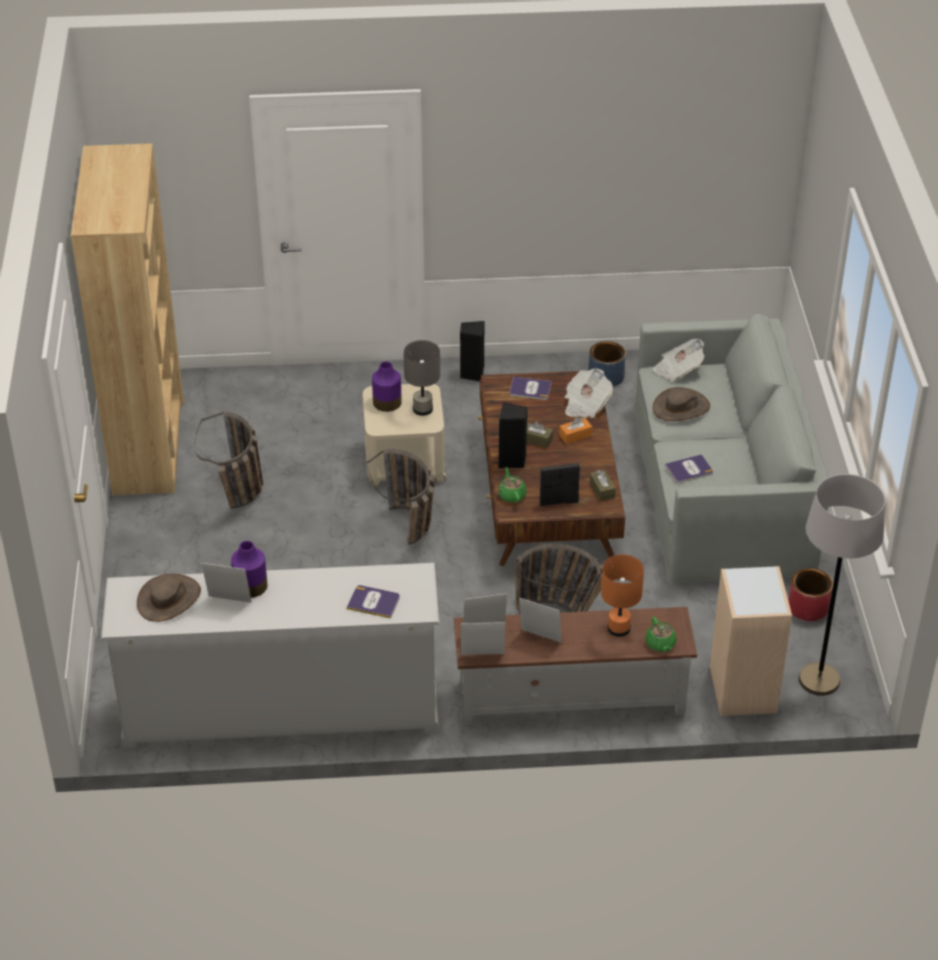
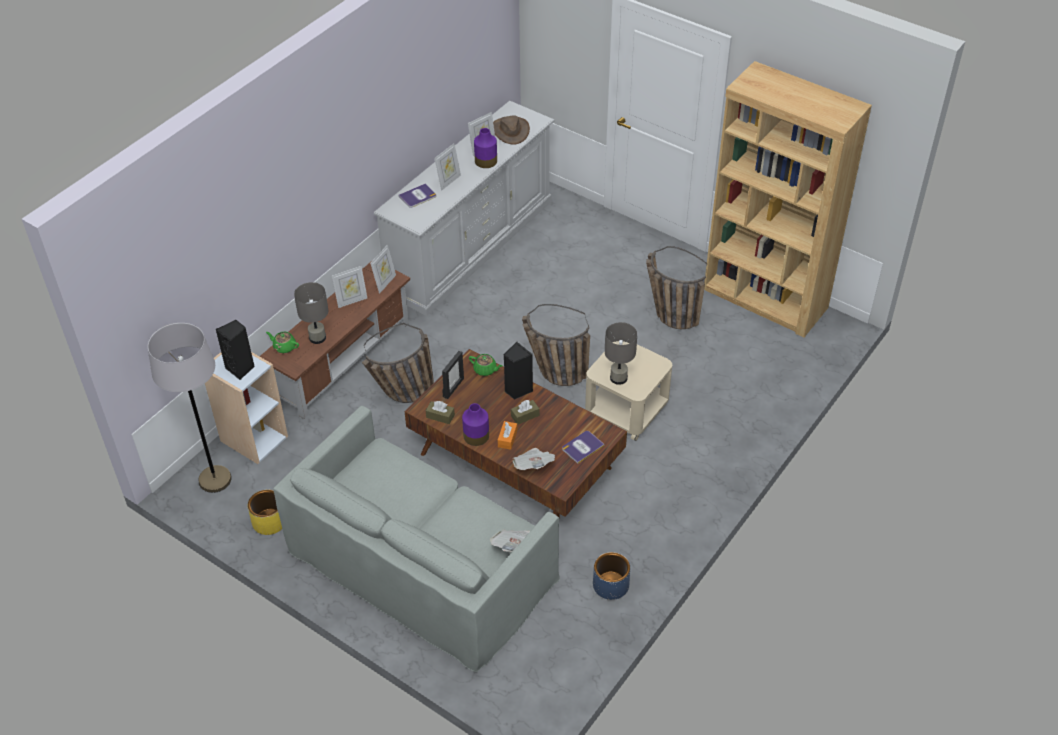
camera: 130 degrees right, 5 degrees up
(387, 402) = (644, 364): purple vase -> purple vase (476, 435)
(472, 373) = (692, 505): black speaker -> black speaker (241, 369)
(482, 657) = (367, 271): picture frame -> picture frame (448, 181)
(619, 628) = (317, 337): orange table lamp -> grey table lamp
(681, 407) = (471, 516): brown hat -> none
(689, 469) = (406, 473): book -> none
(808, 608) = (269, 522): red planter -> yellow planter

